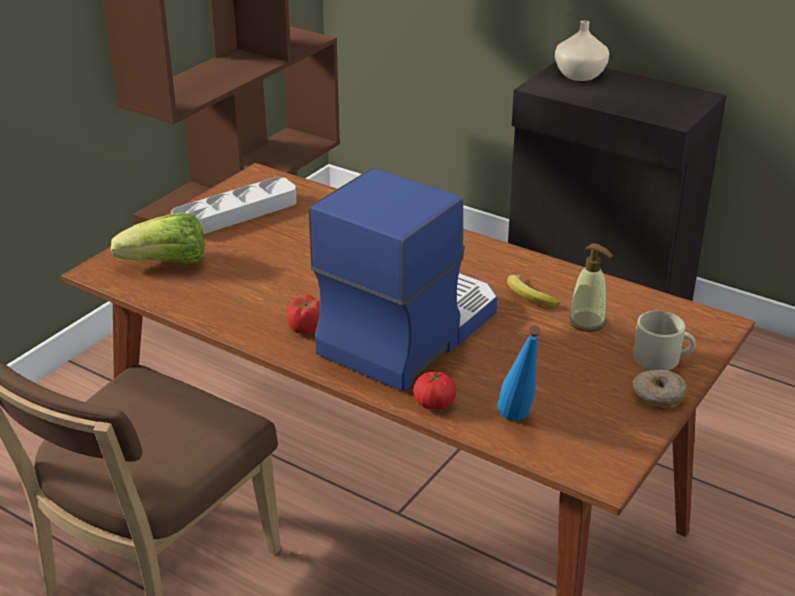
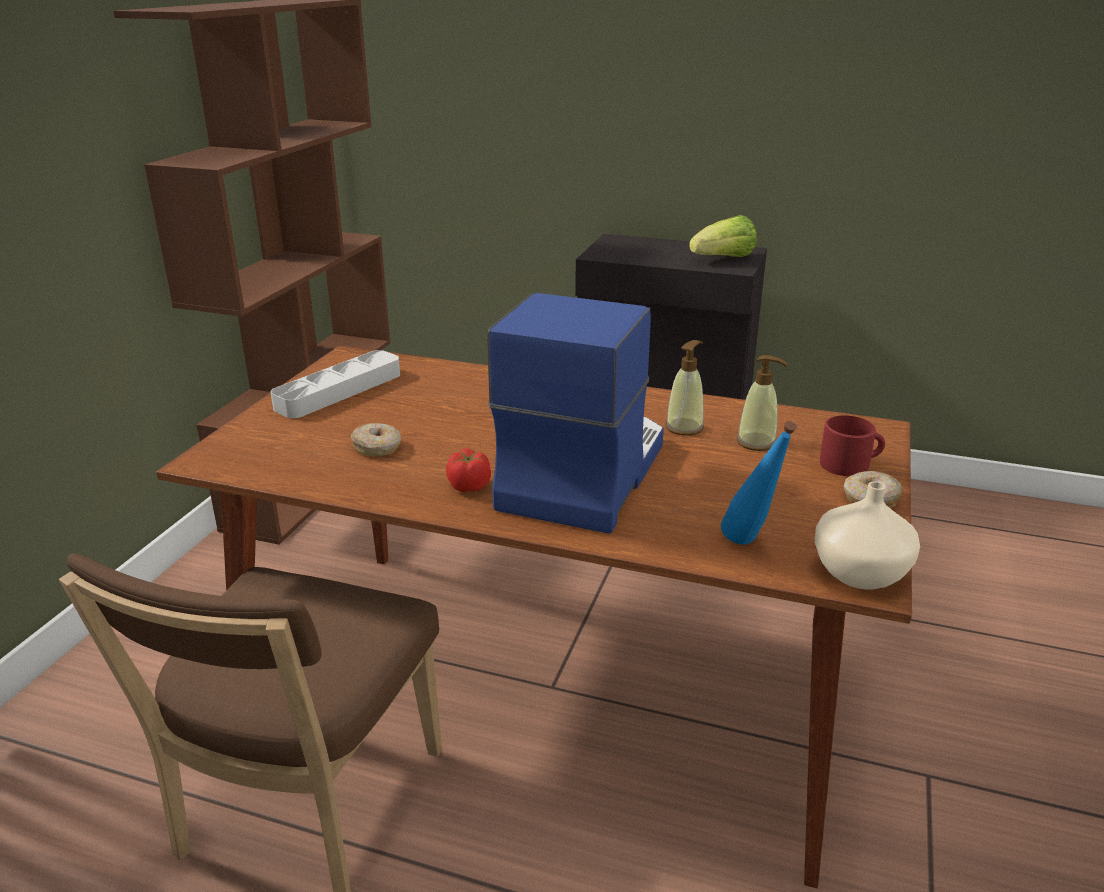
camera: 15 degrees left, 5 degrees down
(167, 263) = (280, 444): lettuce -> lettuce (724, 259)
(245, 278) = (377, 447): none -> donut
(434, 403) = (650, 540): tomato -> none
(528, 296) = (684, 427): banana -> soap dispenser
(578, 75) = (628, 244): beige vase -> beige vase (858, 574)
(662, 358) = (850, 464): beige mug -> red mug

